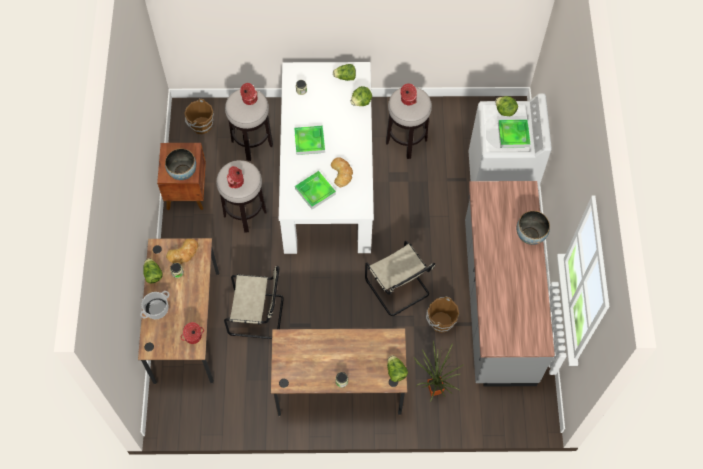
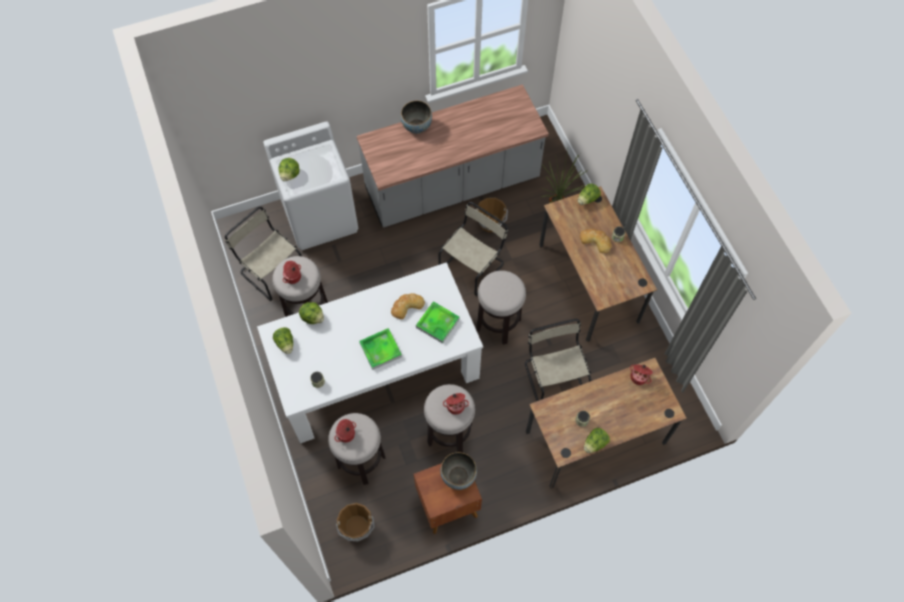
camera: 110 degrees left, 0 degrees up
(157, 308) = (628, 423): cooking pot -> none
(183, 253) = (558, 424): bread -> bread (596, 241)
(329, 288) = (498, 324): none -> stool
(456, 124) = (271, 271): none -> beige chair
(513, 135) = (316, 161): tray -> none

